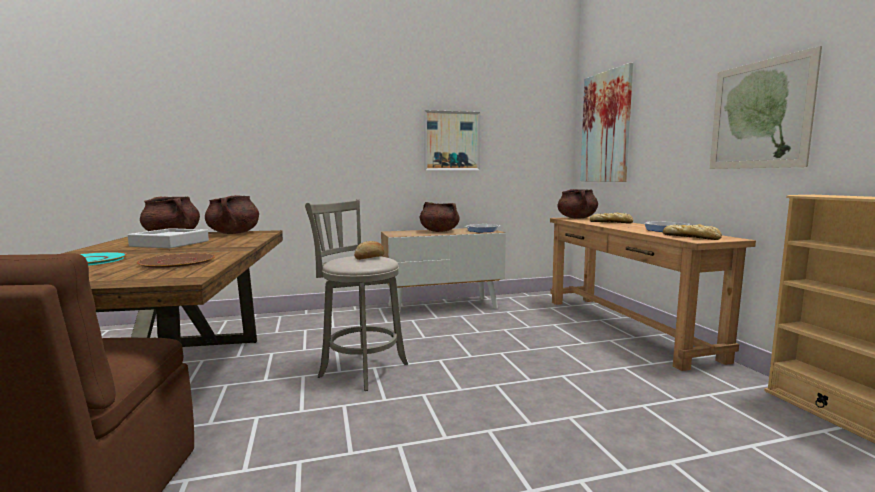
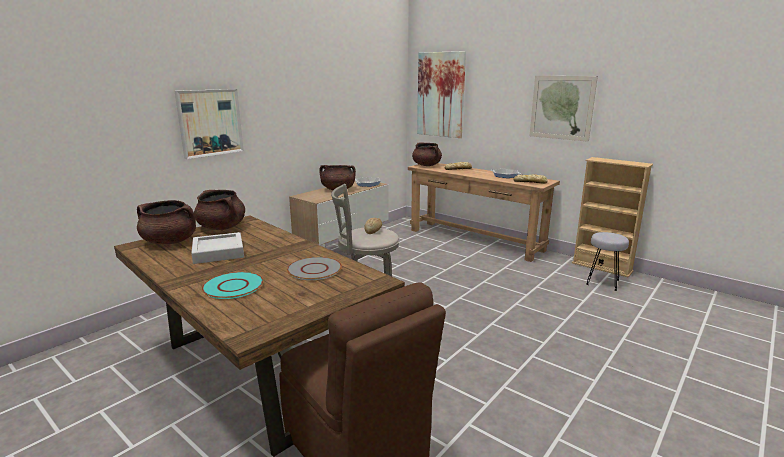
camera: 35 degrees left, 10 degrees up
(177, 262) = (314, 269): brown plate -> grey plate
(451, 141) = (332, 108): picture -> picture (210, 122)
(800, 438) = (603, 282): none -> grey stool

